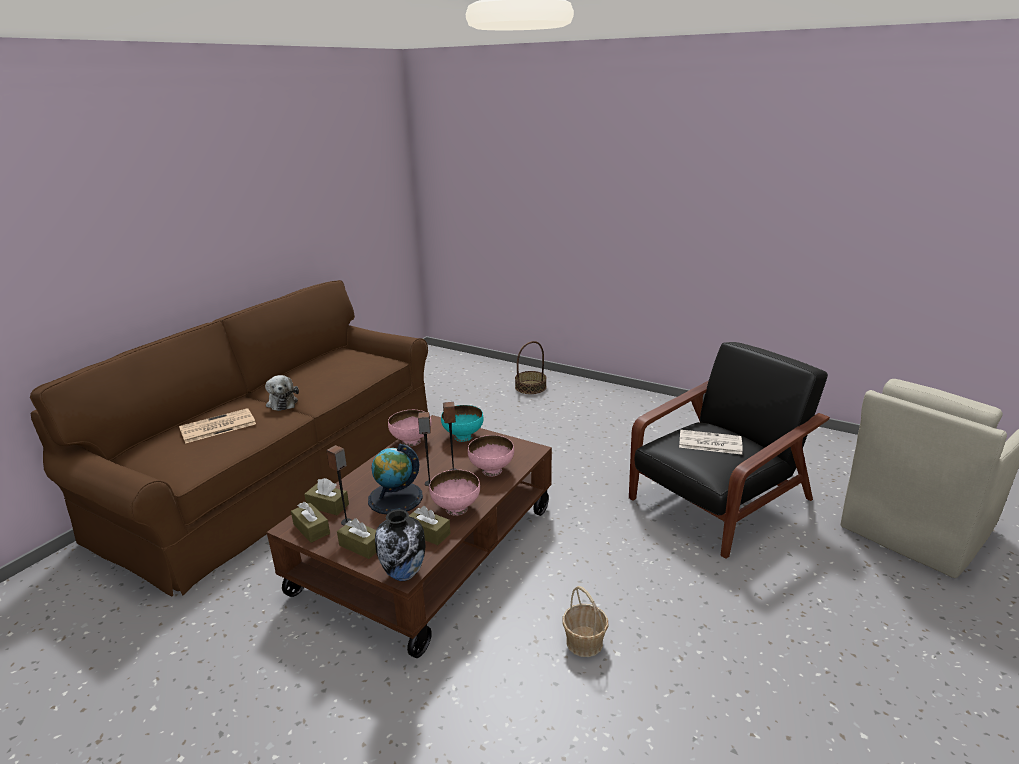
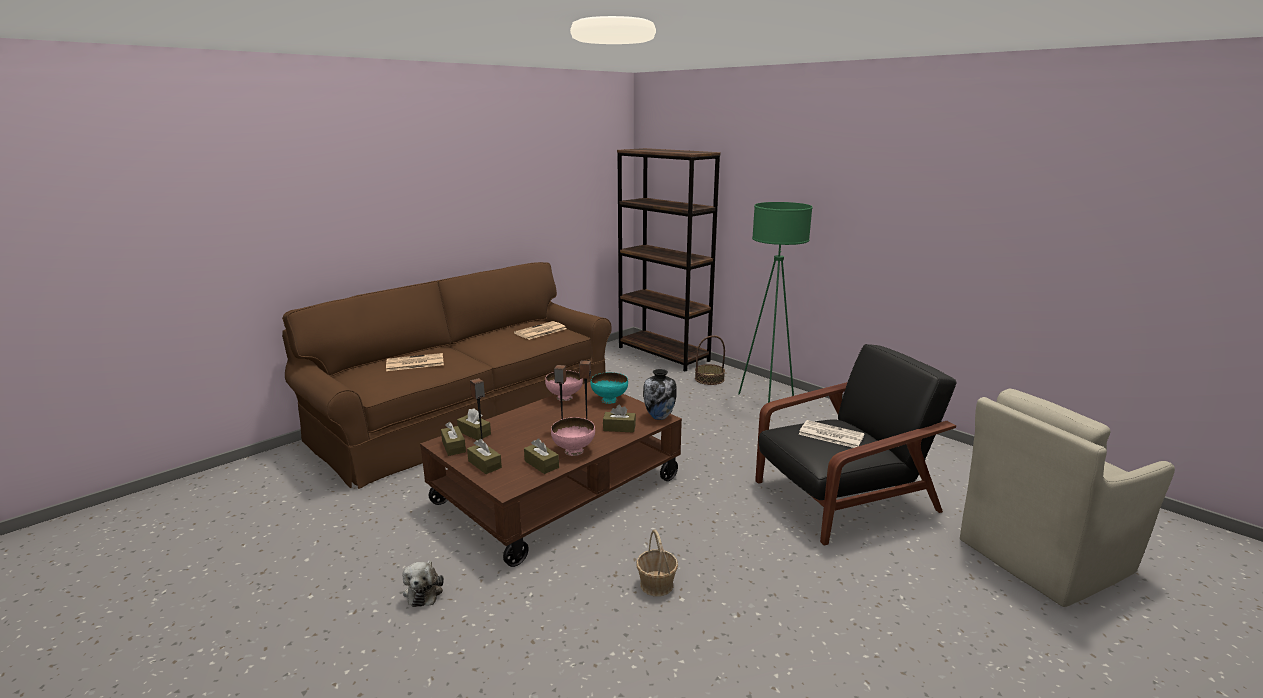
camera: 15 degrees right, 5 degrees down
(282, 402) = (472, 353): plush toy -> plush toy (424, 590)
(350, 363) = (540, 331): none -> newspaper
(395, 498) = (529, 436): globe -> none
(404, 574) = (507, 489): vase -> vase (659, 417)
(470, 364) = (663, 354): none -> brown bookcase
(491, 470) = (619, 428): pink bowl -> brown tissue box
(599, 404) = (767, 401): none -> green floor lamp

